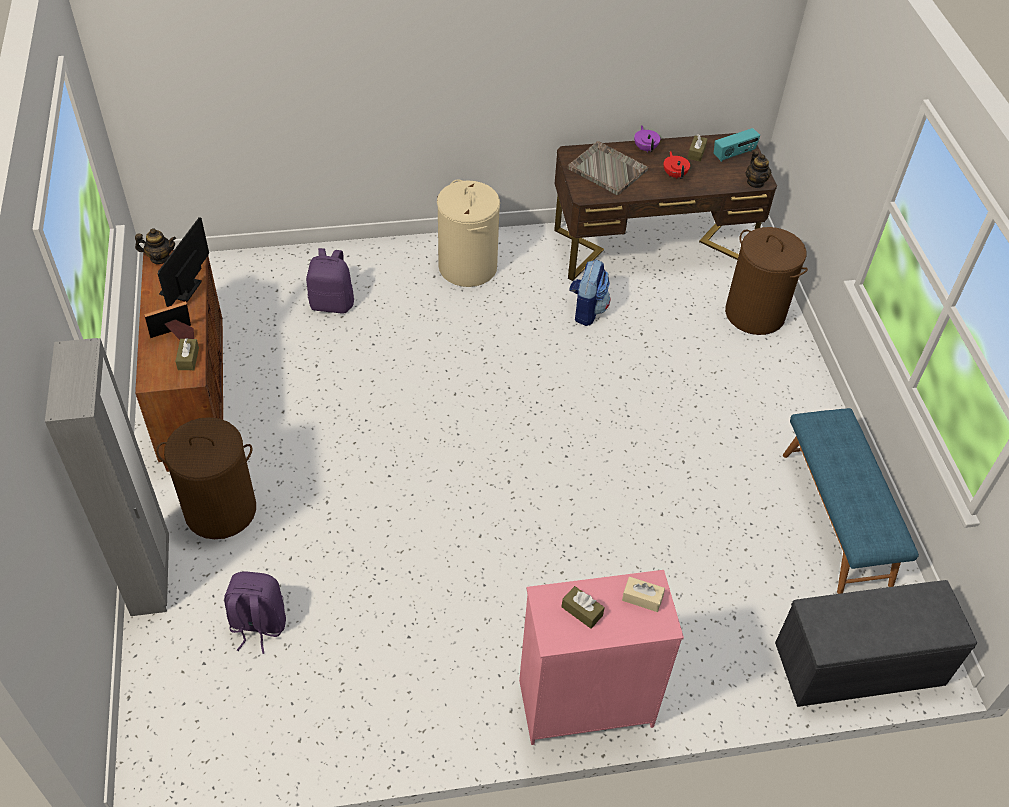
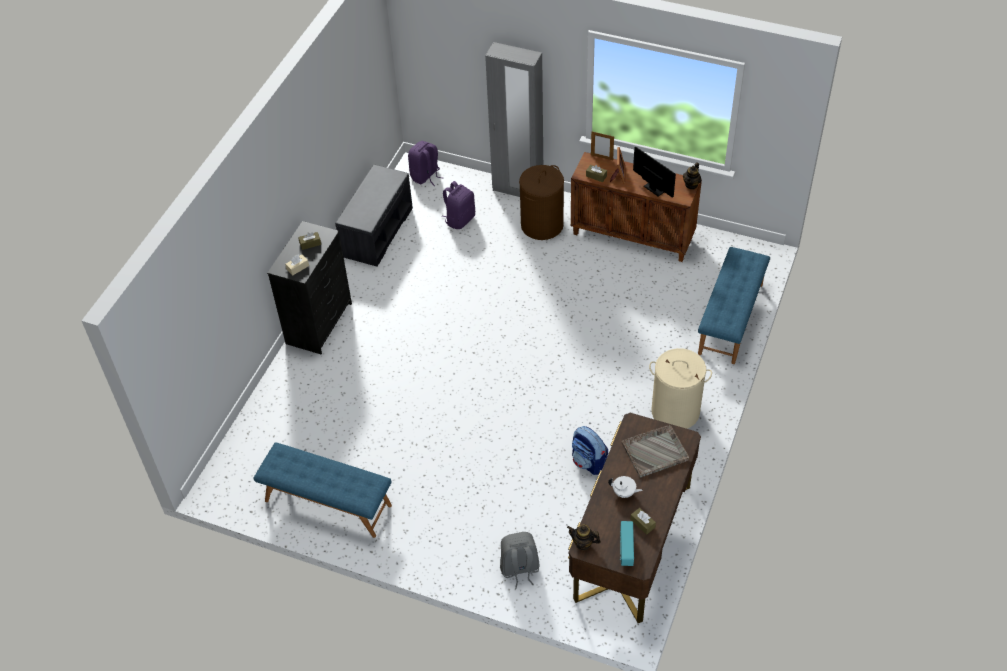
camera: 125 degrees right, 0 degrees up
(141, 367) = (601, 157): none -> picture frame
(298, 264) = (731, 319): none -> blue bench
(332, 303) = (680, 323): purple backpack -> purple backpack (425, 176)
(585, 702) = (319, 323): pink dresser -> black dresser
(645, 148) = (667, 491): purple teapot -> none
(675, 174) = (624, 493): red teapot -> white teapot
(755, 314) = (519, 569): brown laundry basket -> grey backpack
(858, 665) = (240, 451): grey bench -> grey bench (377, 231)

